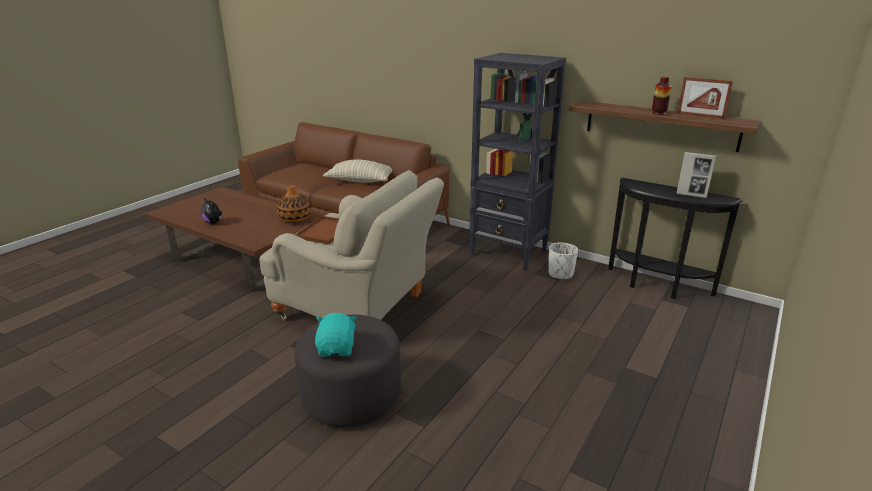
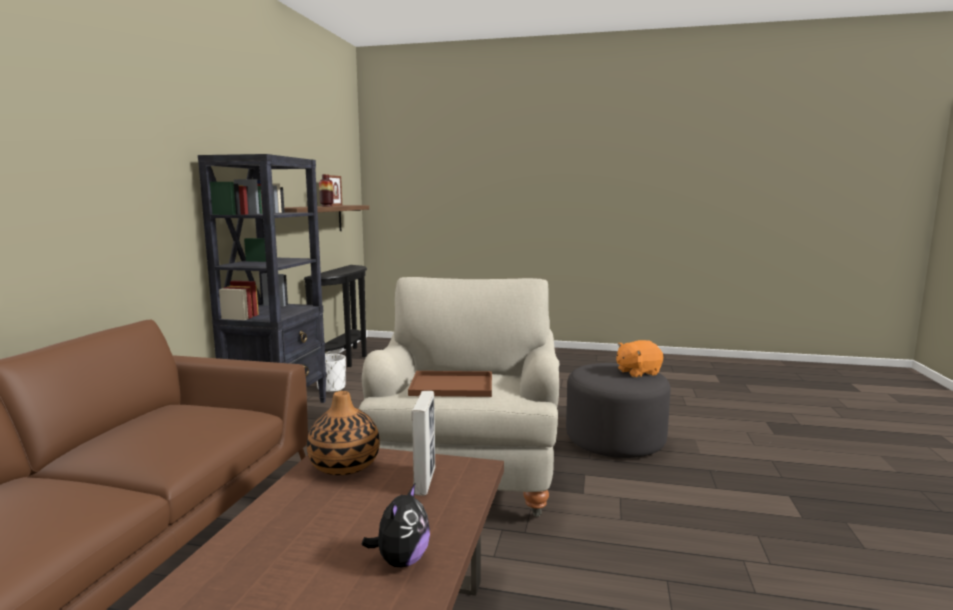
camera: 110 degrees left, 15 degrees down
(337, 349) = (637, 372): turquoise plush toy -> orange plush toy
(361, 181) = (141, 431): pillow -> none
(691, 195) = (349, 268): picture frame -> picture frame (424, 481)

